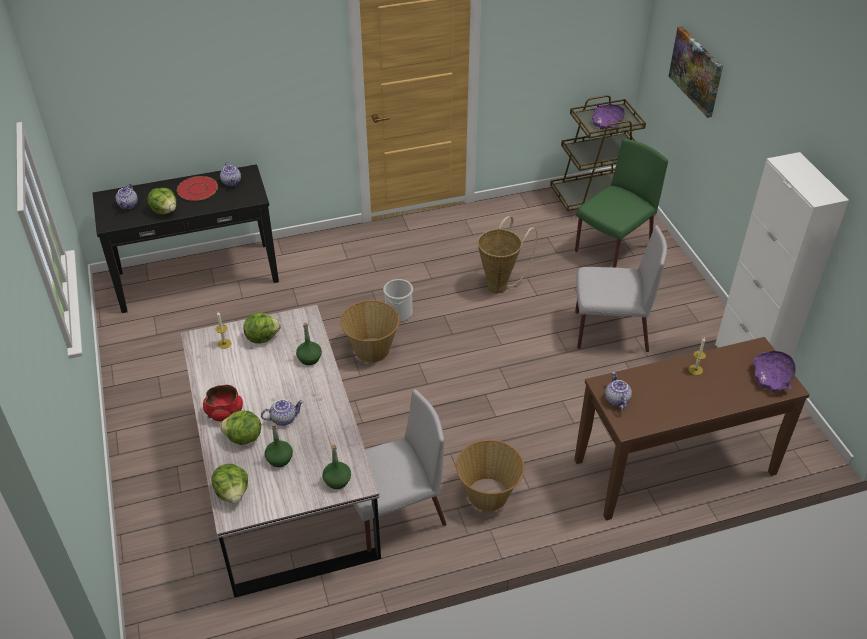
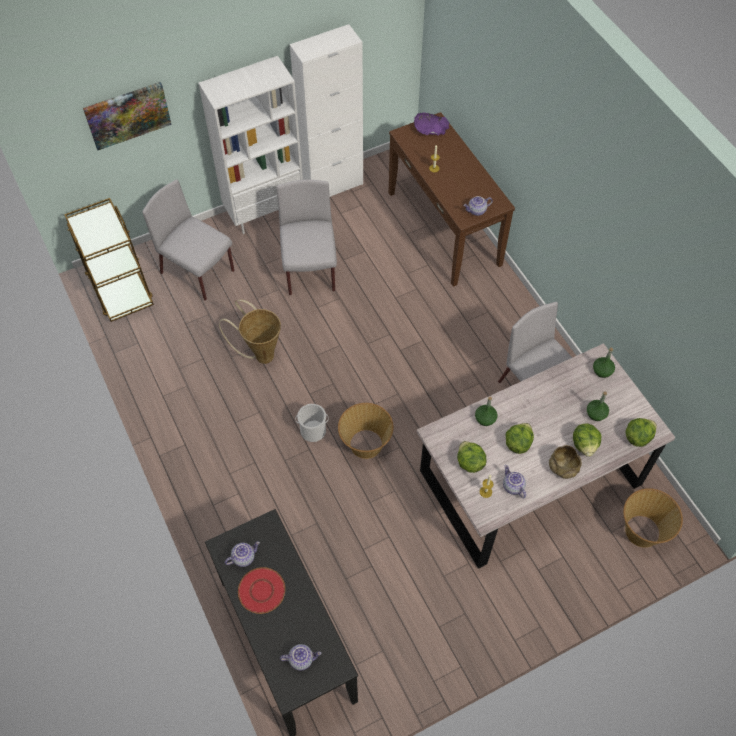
camera: 100 degrees left, 15 degrees up
(165, 210) = (305, 613): lettuce -> lettuce (517, 443)
(224, 412) = (563, 467): red bowl -> beige bowl
(284, 418) = (556, 421): teapot -> teapot (512, 487)
(488, 495) = (501, 336): basket -> basket (642, 530)
(607, 122) = (103, 230): purple bowl -> none
(612, 249) = (198, 272): green chair -> grey chair
(699, 303) = (265, 212): none -> white bookcase

